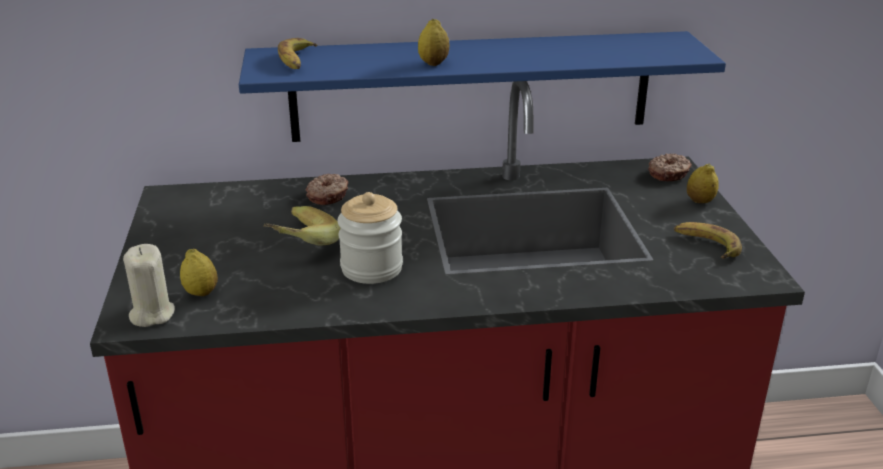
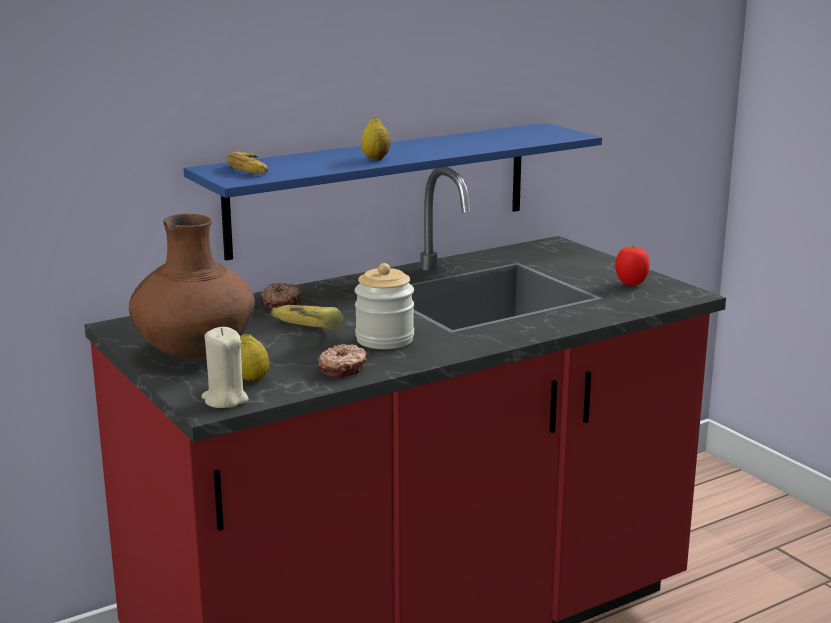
camera: 25 degrees left, 10 degrees down
(190, 244) = (195, 353): none -> brown vase
(669, 174) = (556, 248): donut -> donut (343, 368)
(700, 201) = (598, 260): lemon -> none
(706, 245) = (631, 284): banana -> tomato

